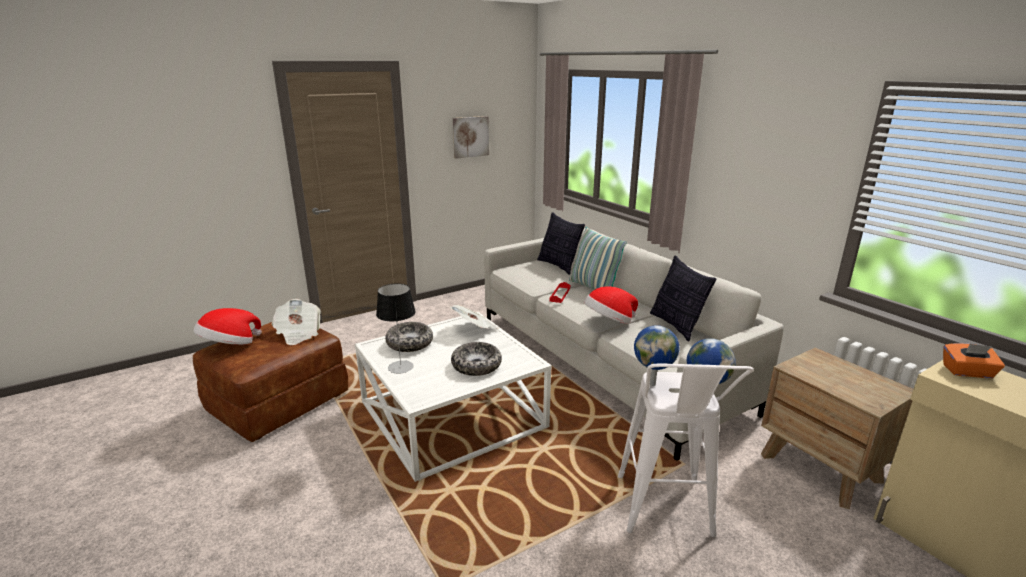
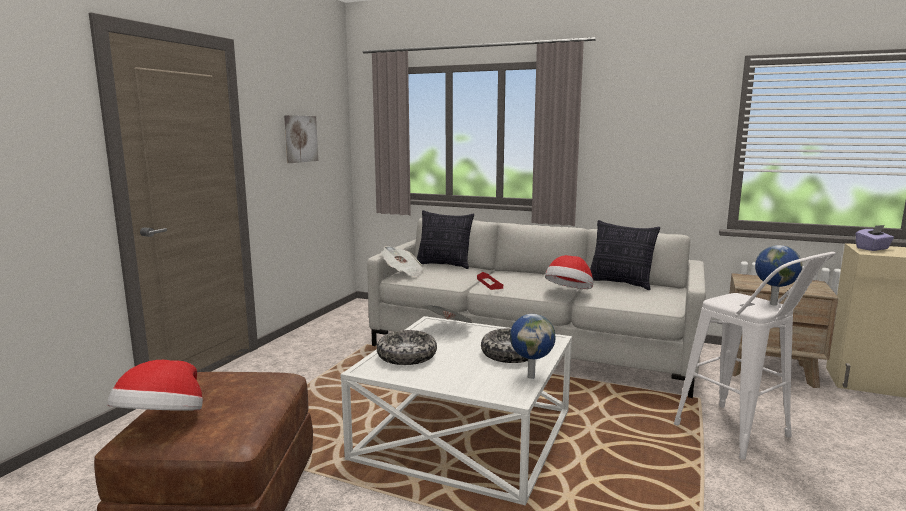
camera: 35 degrees left, 10 degrees down
(298, 333) = (249, 382): newspaper -> newspaper (403, 273)
(400, 367) = (437, 377): table lamp -> none
(593, 287) = (506, 274): pillow -> none
(652, 383) = (725, 305): globe -> globe (531, 376)
(967, 372) = (872, 249): orange tissue box -> purple tissue box

